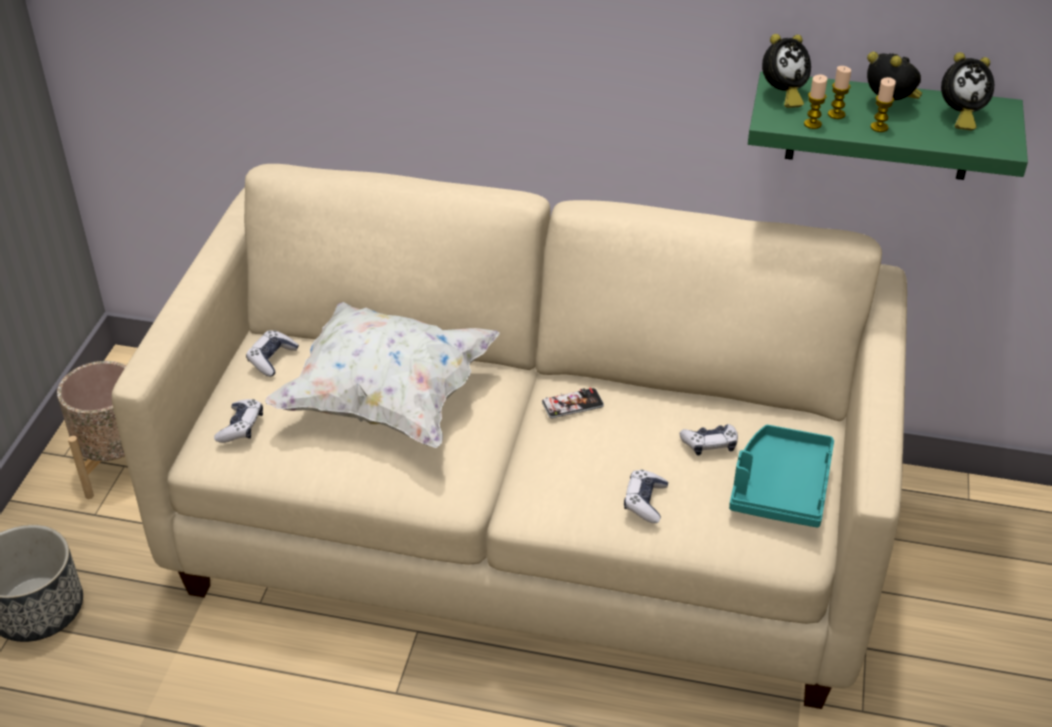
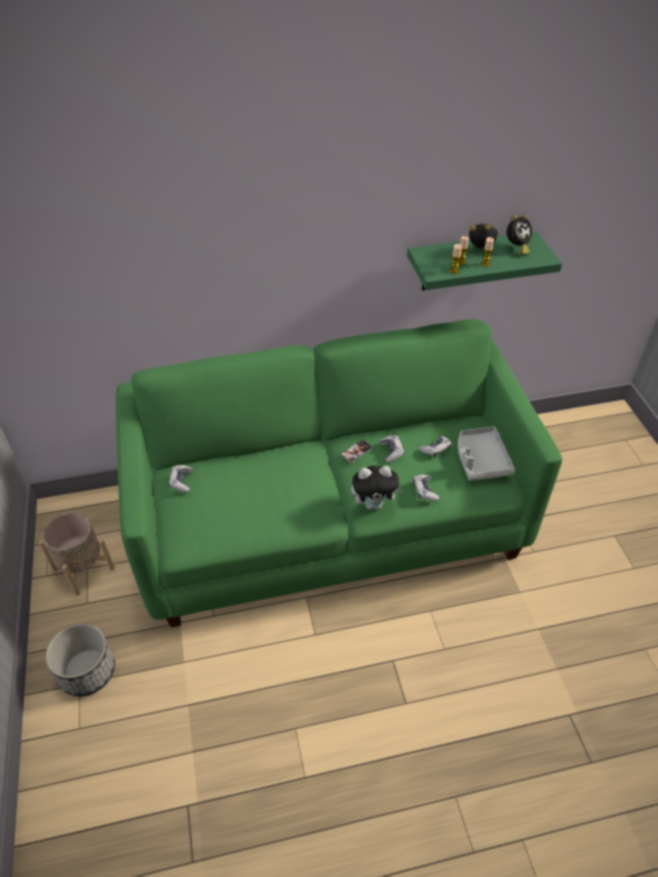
camera: 25 degrees left, 5 degrees up
(241, 427) = (190, 527): game controller -> game controller (391, 451)
(386, 399) = (260, 482): white pillow -> none
(528, 530) = (330, 522): beige sofa -> green sofa
(549, 494) = (374, 504): none -> plush toy
(780, 487) = (481, 460): turquoise tray -> grey tray
(782, 95) = (428, 258): alarm clock -> none

